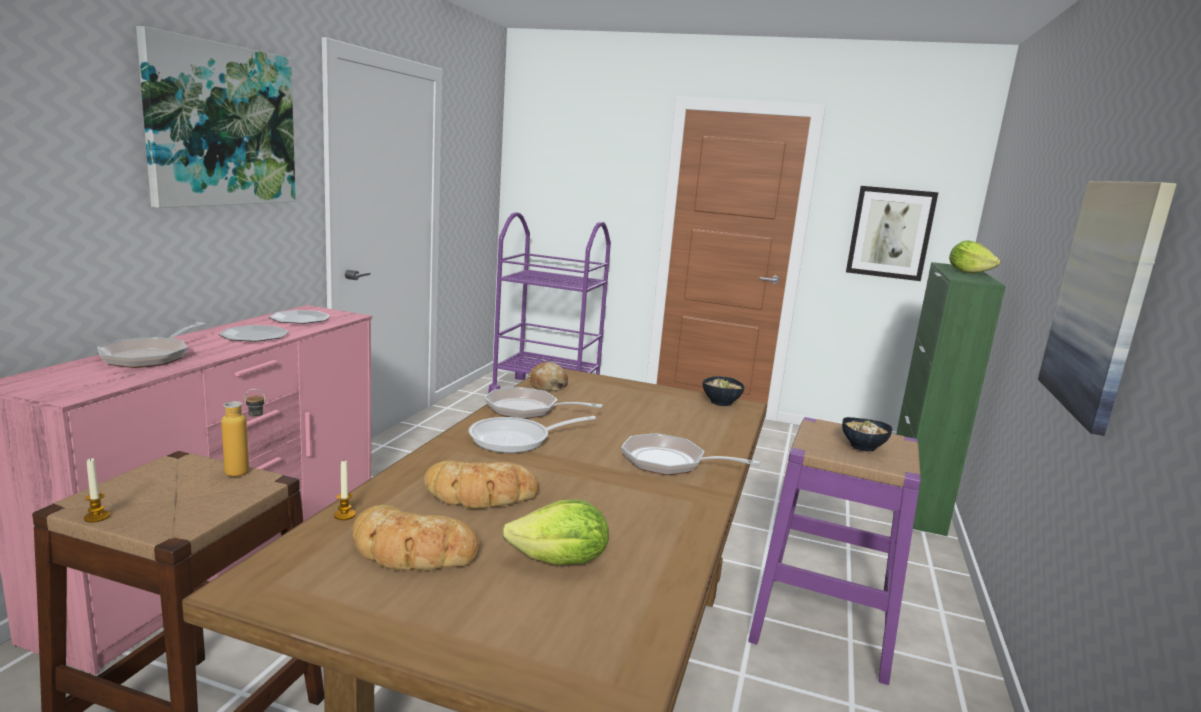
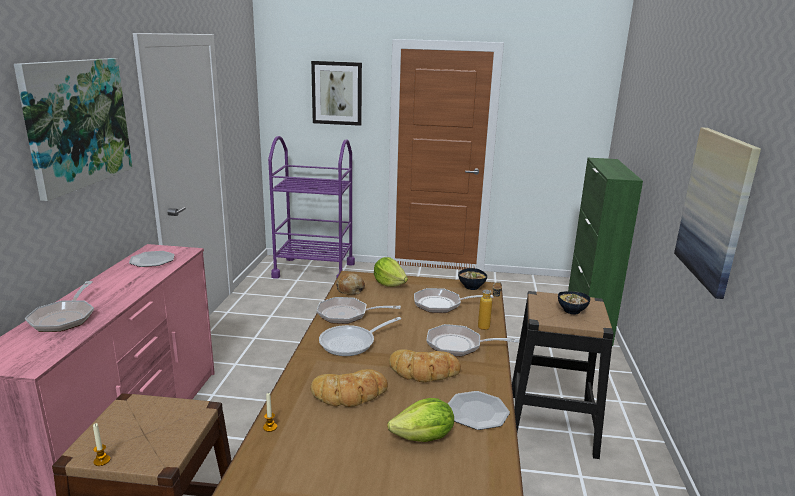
camera: 10 degrees left, 5 degrees up
(247, 472) = (183, 404): bottle -> bottle (488, 326)
(254, 336) = (129, 283): plate -> plate (477, 412)
(412, 550) = (328, 447): bread -> bread (424, 371)
(667, 416) = (441, 304): none -> frying pan
(823, 624) = (551, 424): purple stool -> black stool
(890, 233) = (554, 133): picture -> picture (337, 93)
(968, 272) = (615, 167): lettuce -> lettuce (389, 284)

